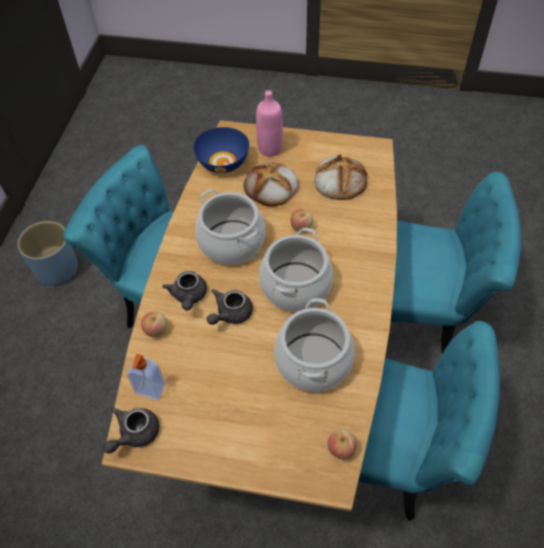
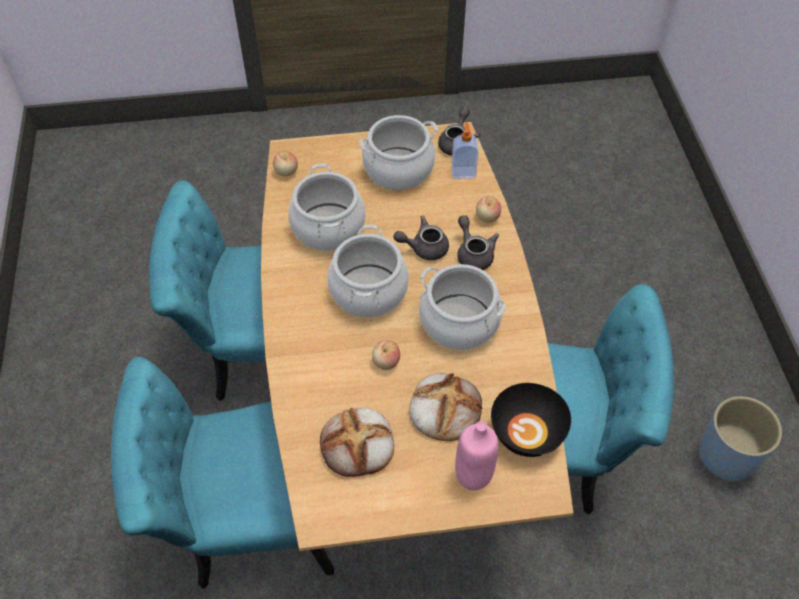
camera: 160 degrees right, 0 degrees up
(215, 415) = (398, 169): none -> cooking pot
(223, 162) = (526, 433): blue bowl -> black bowl
(230, 314) = (424, 248): grey teapot -> grey teapot turned 120 degrees counterclockwise

